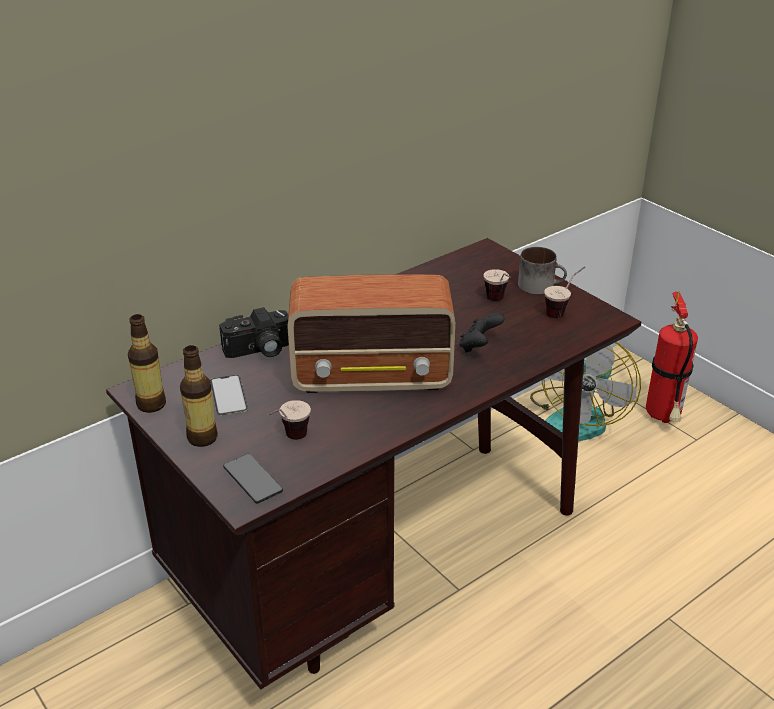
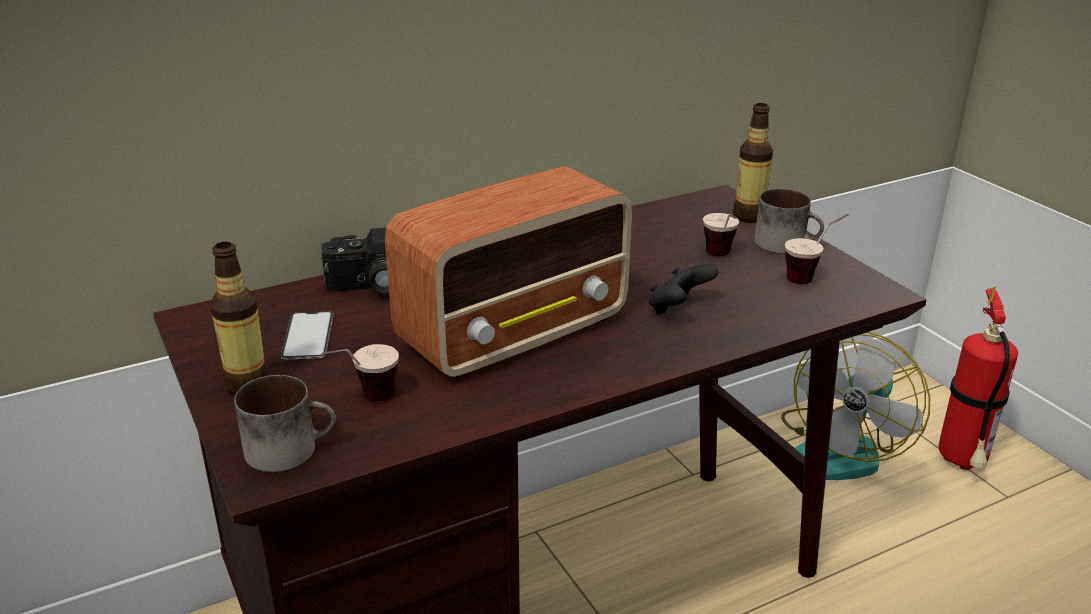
camera: 10 degrees right, 5 degrees down
(151, 404) = (201, 336): bottle -> bottle (748, 216)
(253, 479) = (290, 448): phone -> mug
(373, 376) = (516, 332): radio -> radio turned 45 degrees counterclockwise

